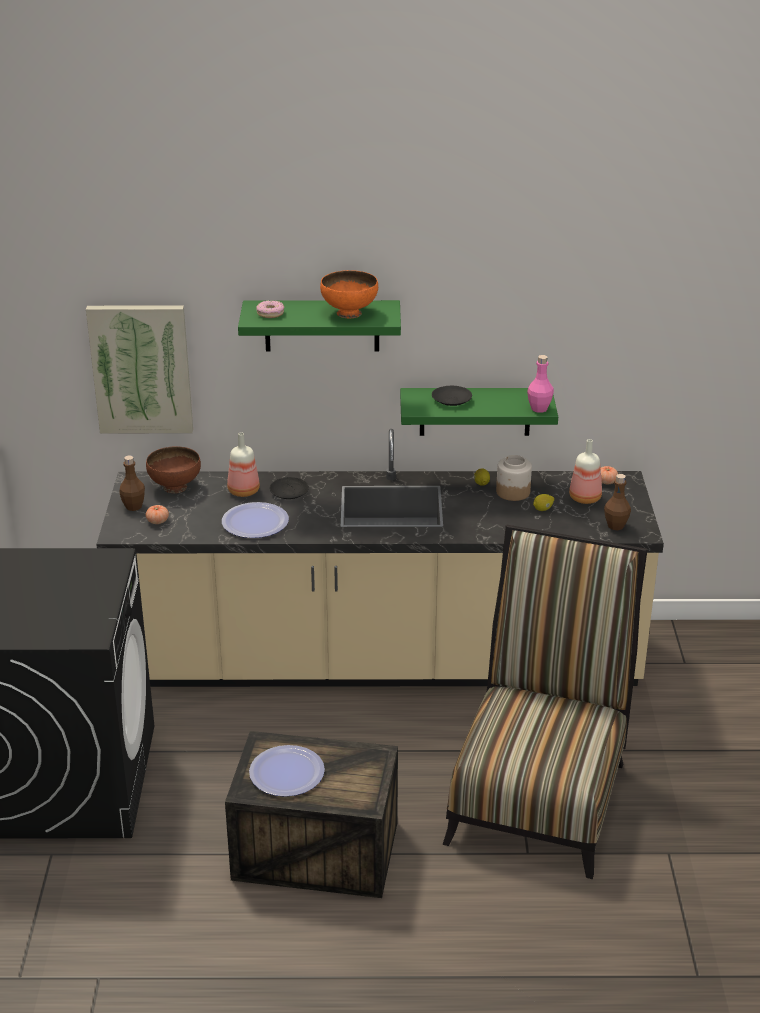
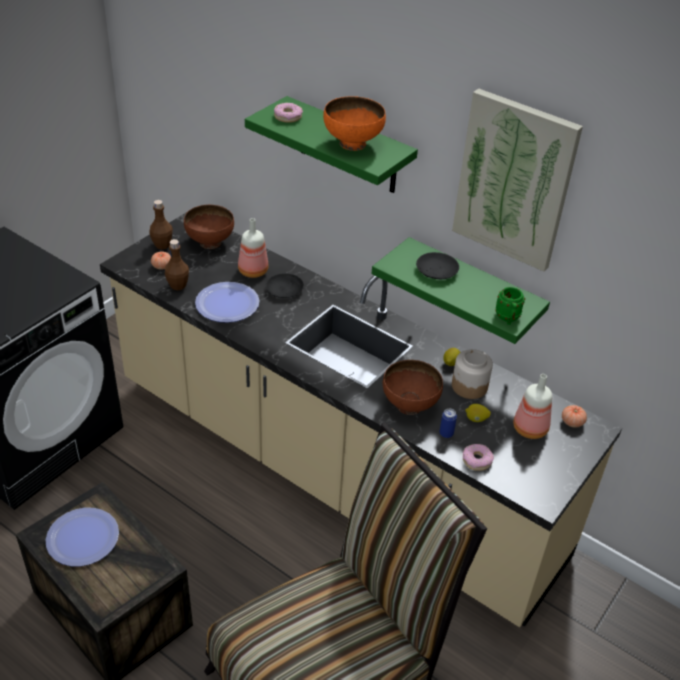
camera: 35 degrees right, 10 degrees up
(141, 369) = (210, 128): picture -> picture (514, 180)
(488, 522) = (410, 406): none -> brown bowl
(534, 527) = (446, 433): none -> can
(539, 409) = (507, 319): pink bottle -> green mug
(574, 532) = (477, 460): none -> donut
(615, 526) = (525, 476): brown bottle -> brown bottle (178, 285)

